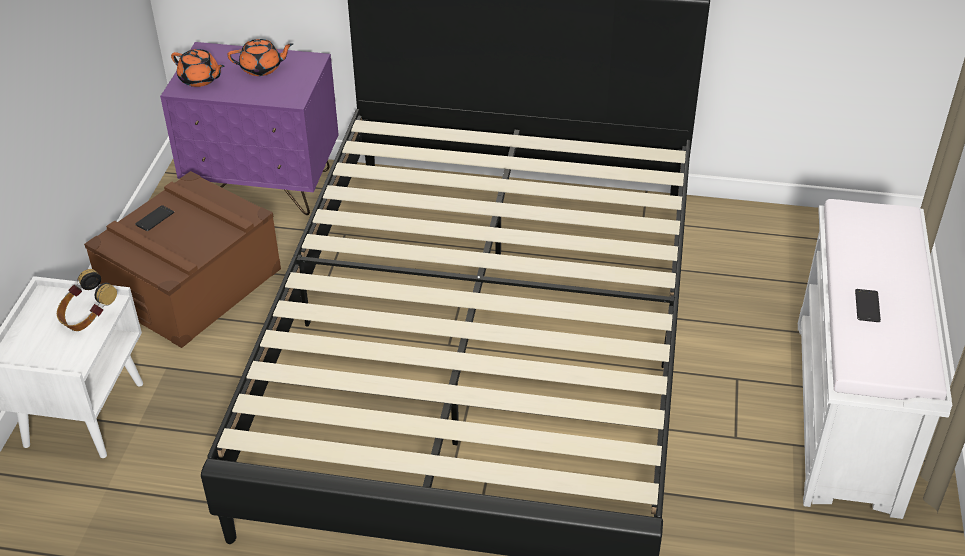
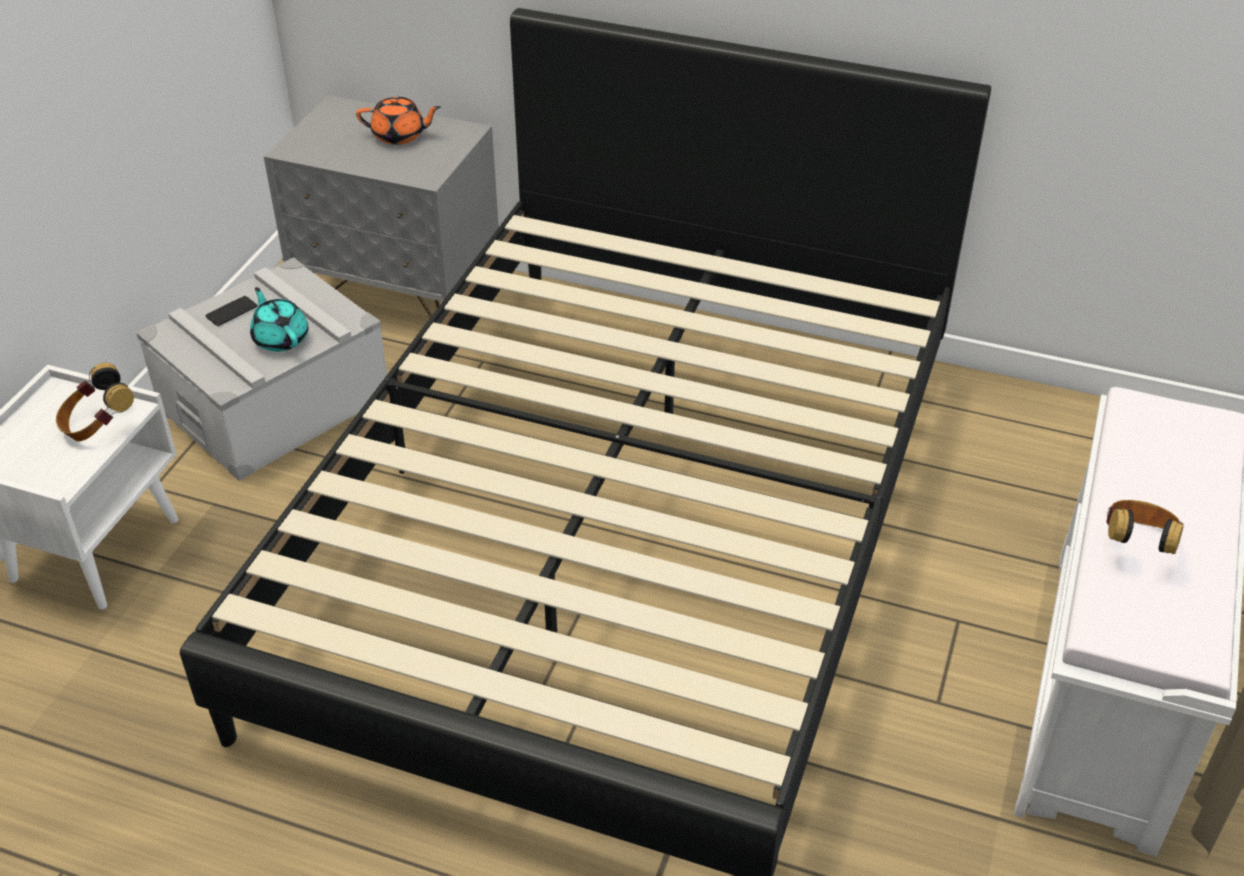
camera: 10 degrees right, 0 degrees up
(192, 285) = (275, 402): brown storage box -> grey storage box
(200, 79) = (319, 141): orange teapot -> none
(200, 235) = (280, 338): none -> turquoise teapot
(265, 187) = (399, 290): purple nightstand -> grey nightstand
(867, 306) = (1136, 545): phone -> headphones

